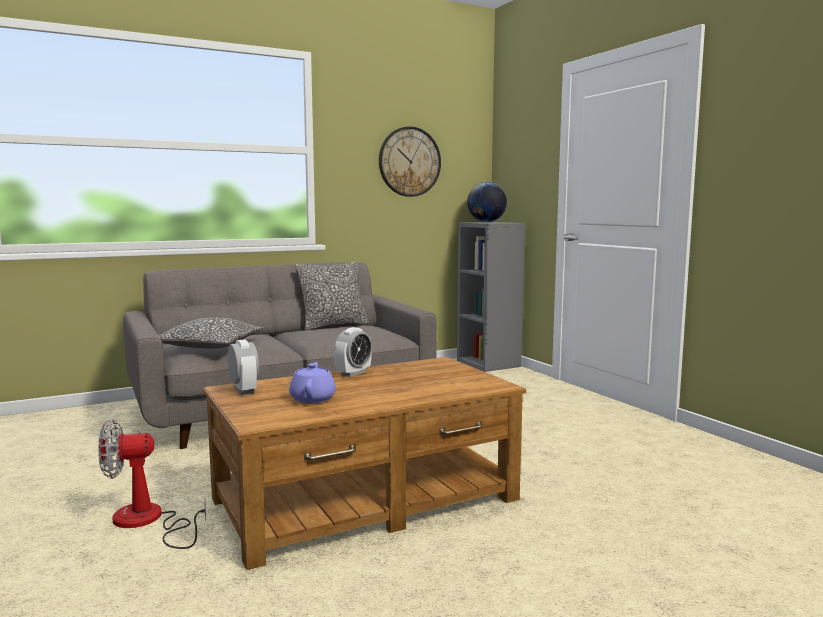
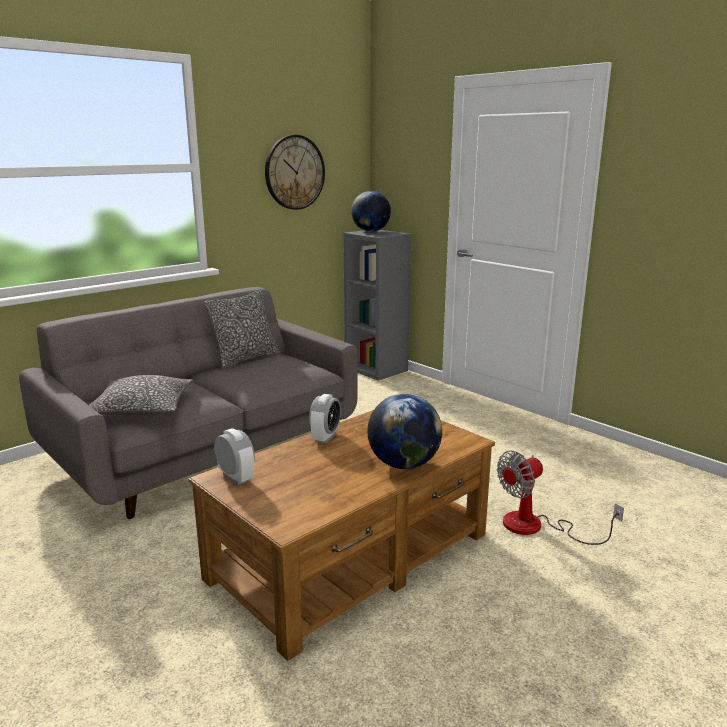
camera: 15 degrees left, 10 degrees up
(147, 522) = (152, 620): fan -> fan (537, 527)
(313, 398) = (314, 482): purple teapot -> none
(412, 395) = (403, 464): none -> globe

